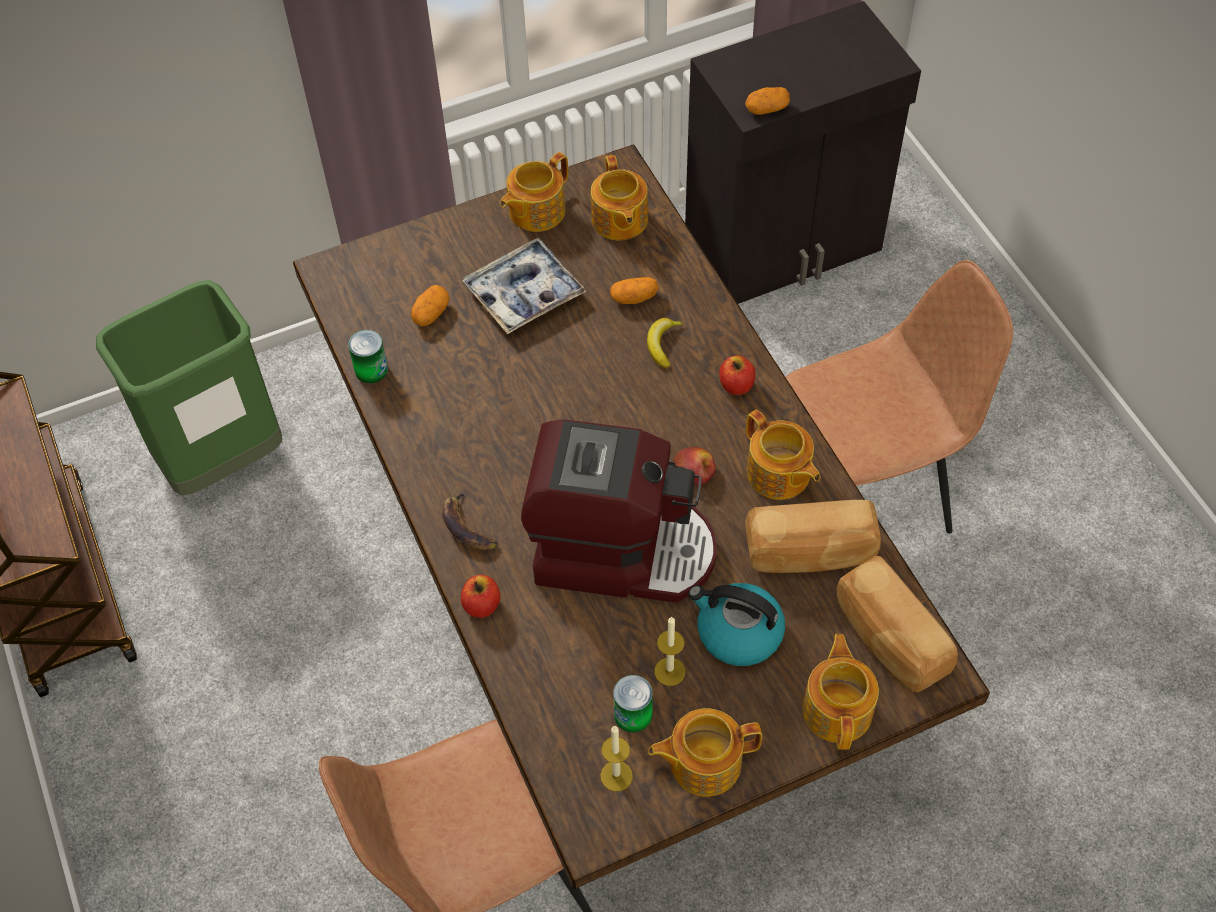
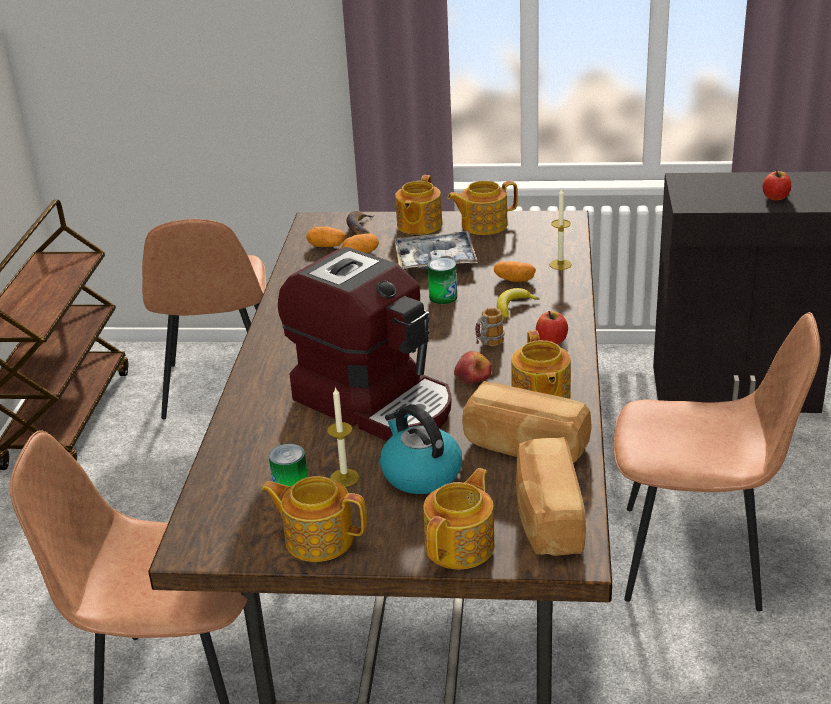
camera: 30 degrees right, 25 degrees down
(222, 461) = (223, 388): green trash can -> brown chair
(371, 370) = (293, 269): can -> can (443, 297)
(467, 526) = (276, 358): banana -> banana (361, 228)
(482, 605) = (244, 399): apple -> apple (775, 197)
(616, 776) = (243, 522): candle -> candle (560, 264)
(619, 220) = (540, 242): teapot -> teapot (418, 225)
(676, 417) = (487, 345): none -> mug
(766, 109) = (702, 206): potato -> potato (326, 246)

